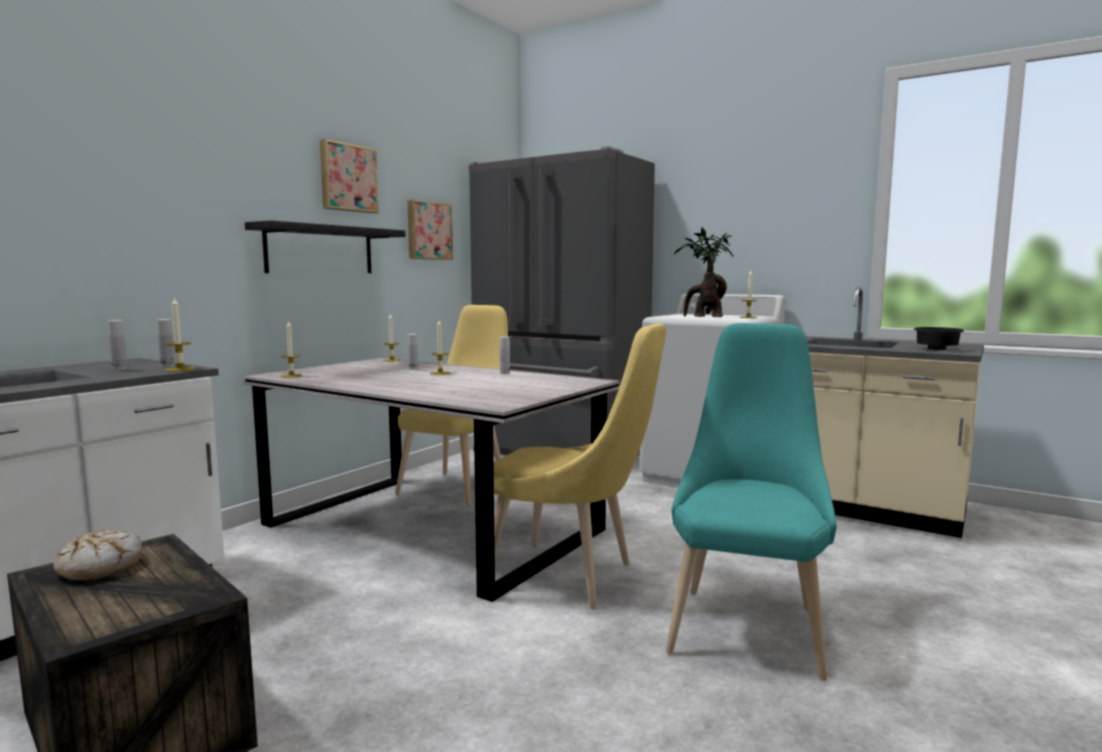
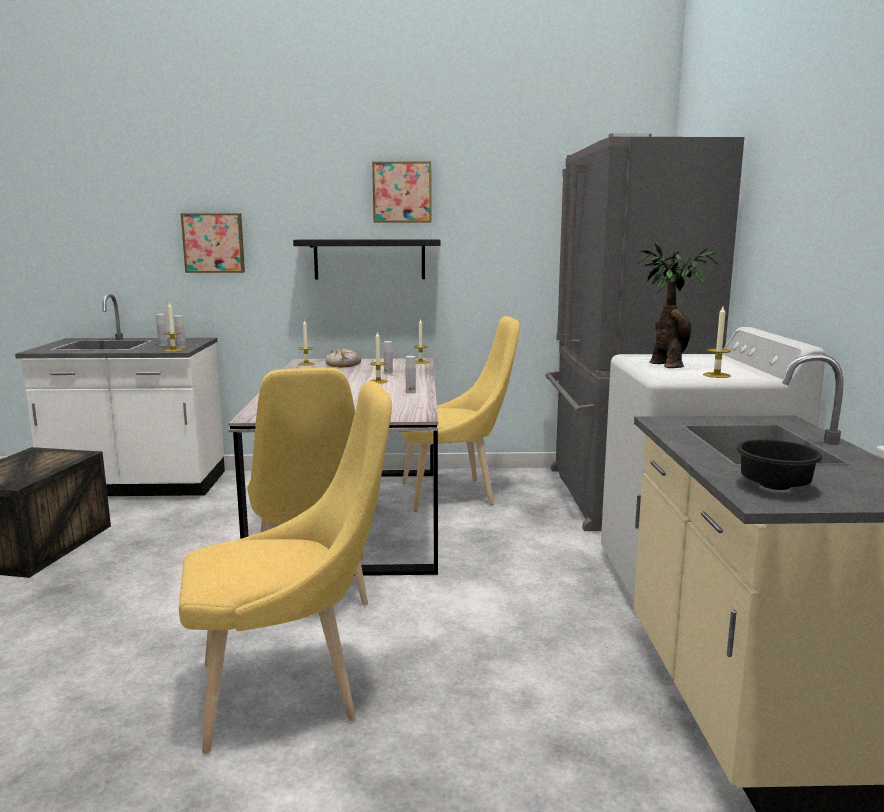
camera: 55 degrees right, 5 degrees up
(101, 567) = (46, 456): bread -> bread (343, 365)
(428, 231) = (504, 235): picture -> picture (214, 243)
(747, 625) = (290, 691): turquoise chair -> yellow chair

